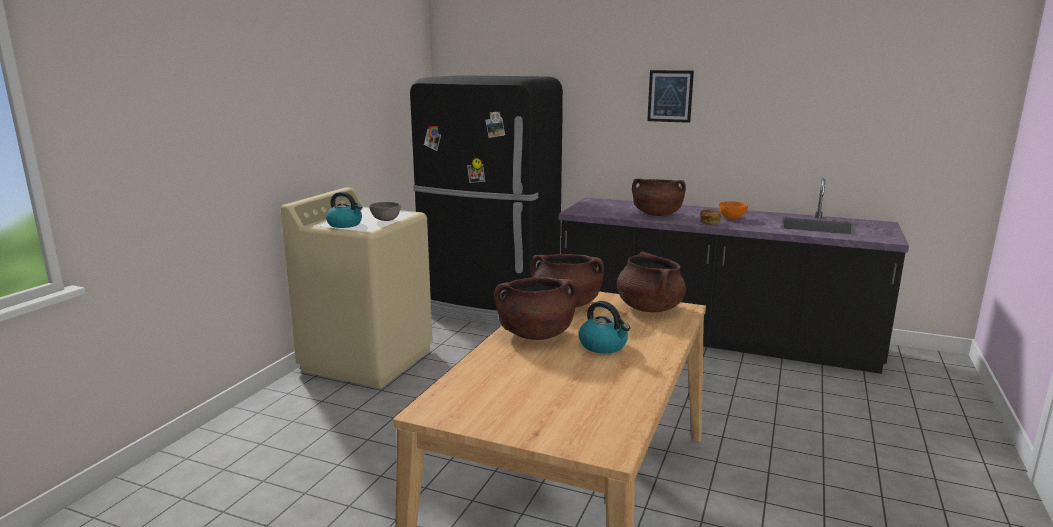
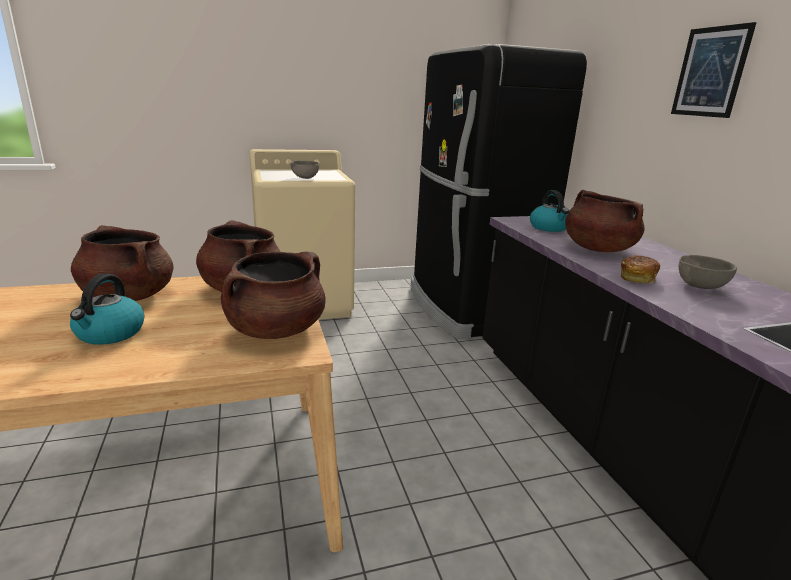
camera: 50 degrees right, 5 degrees up
(345, 224) = (274, 174): kettle -> kettle (549, 228)
(731, 218) = (700, 286): orange bowl -> grey bowl

